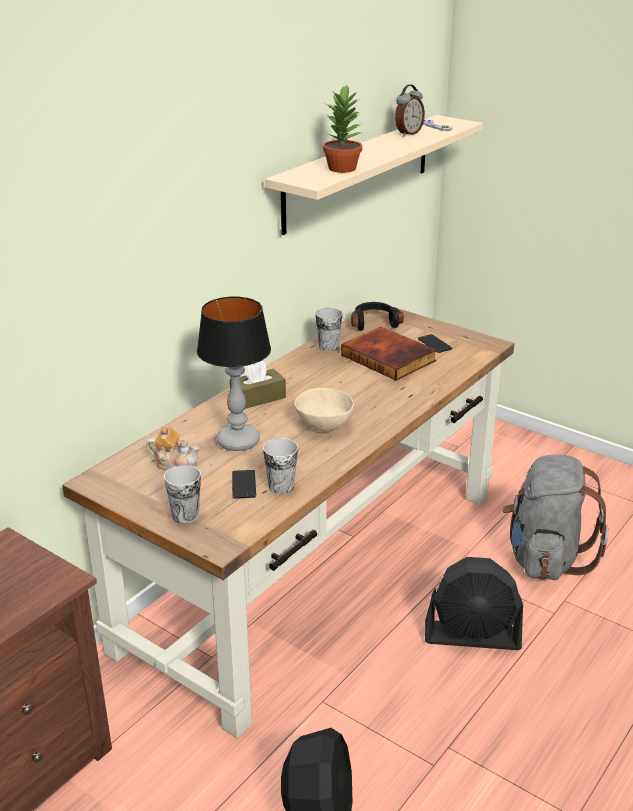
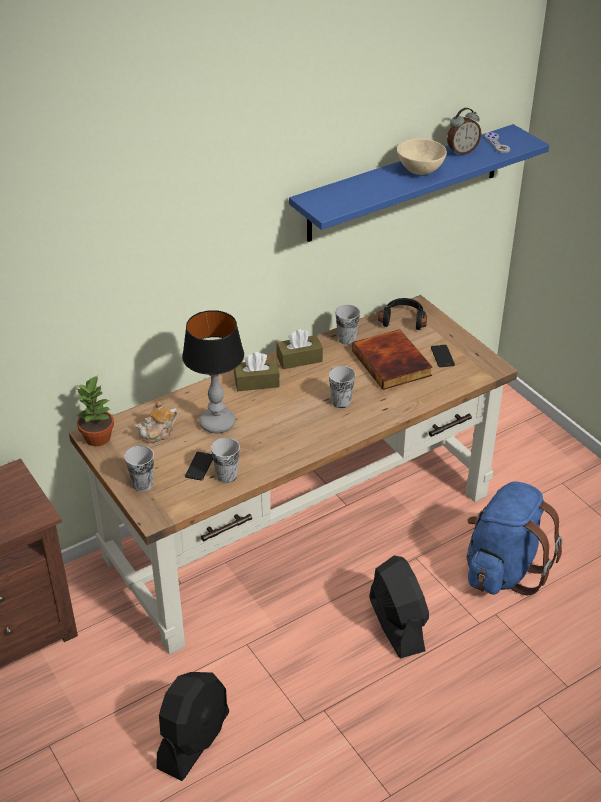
camera: 20 degrees right, 10 degrees up
(175, 464) = (158, 434): teapot -> teapot turned 105 degrees clockwise
(290, 371) = (299, 359): none -> brown tissue box
(324, 426) = (293, 424): beige bowl -> beige bowl (420, 171)
(343, 168) = (364, 195): potted plant -> potted plant (98, 438)
(358, 172) = (405, 183): beige shelf -> blue shelf
(360, 398) = (341, 402): none -> cup
(472, 636) = (396, 624): black fan -> black fan turned 135 degrees counterclockwise
(545, 558) = (503, 570): grey backpack -> blue backpack

